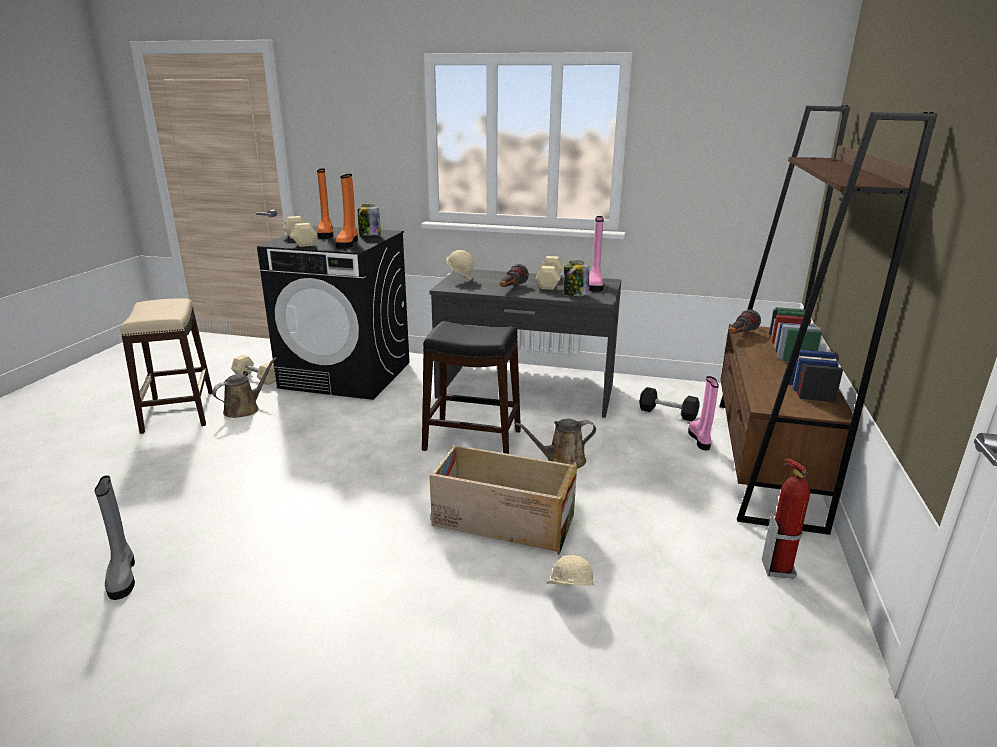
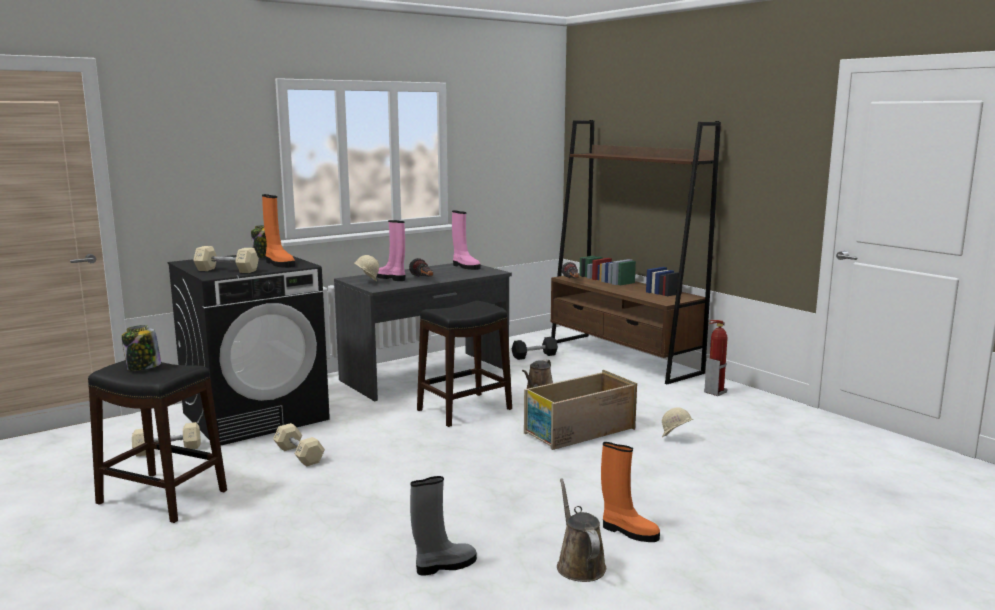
camera: 50 degrees left, 10 degrees down
(122, 576) = (444, 566): grey boot -> grey boot turned 45 degrees counterclockwise
(179, 411) = (162, 496): beige stool -> black stool
(244, 409) = (229, 468): brown watering can -> brown watering can (579, 565)
(326, 234) = (222, 263): orange boot -> orange boot (628, 532)
(549, 282) = (433, 271): beige dumbbell -> beige dumbbell (299, 455)
(575, 294) = (473, 273): jar -> jar (143, 367)
(700, 439) = (578, 361): pink boot -> pink boot (391, 278)

